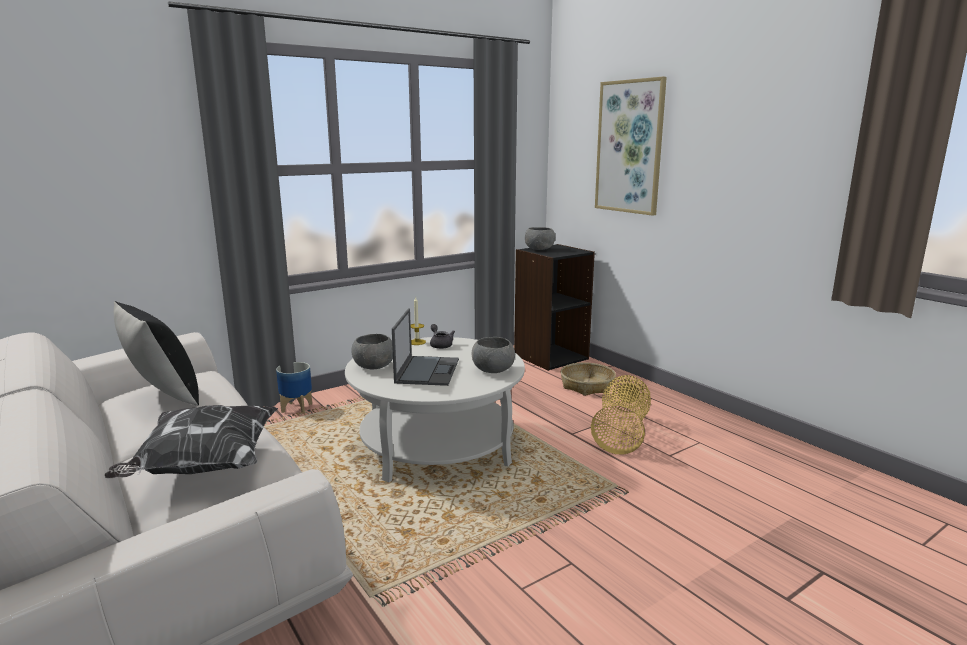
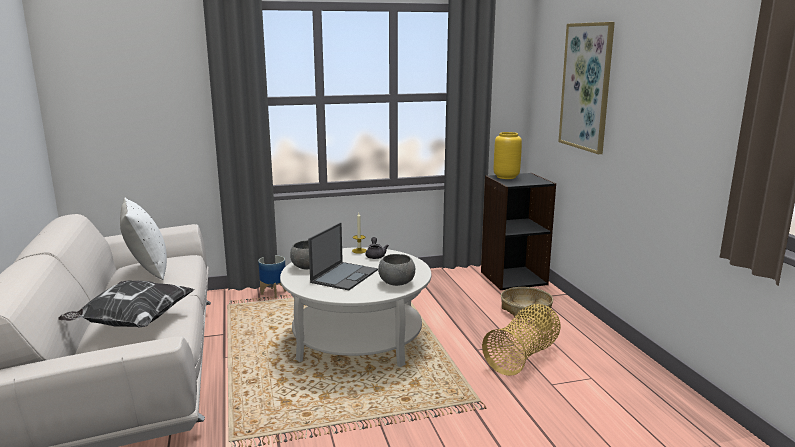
camera: 20 degrees right, 0 degrees up
(163, 396) = (147, 270): black pillow -> white pillow
(539, 249) = (506, 177): grey bowl -> yellow vase

